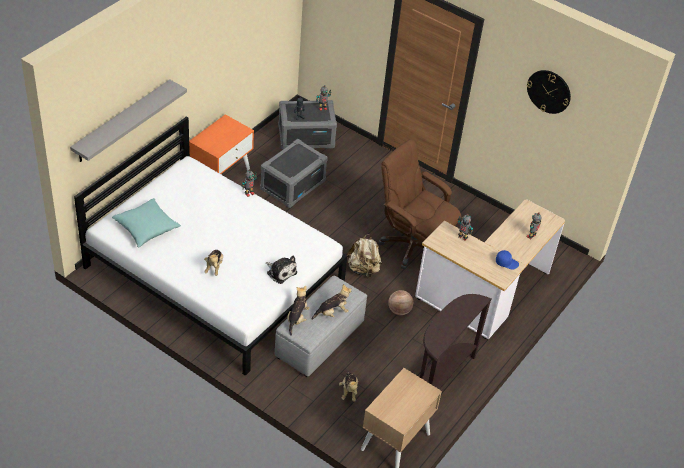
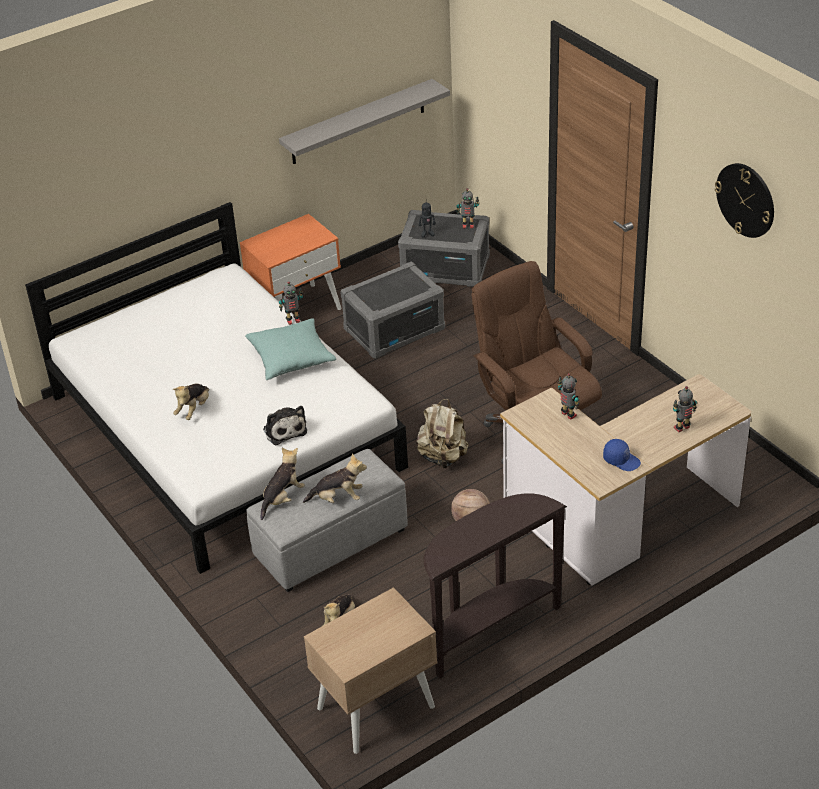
camera: 25 degrees right, 5 degrees down
(122, 121) = (109, 188): grey shelf -> grey shelf (358, 122)
(146, 228) = (128, 347): turquoise pillow -> turquoise pillow (291, 358)

